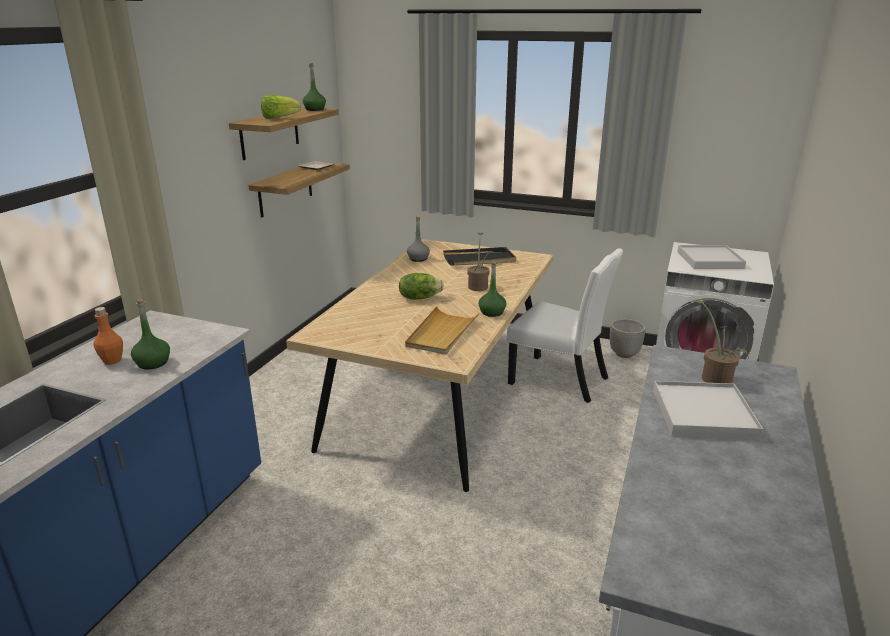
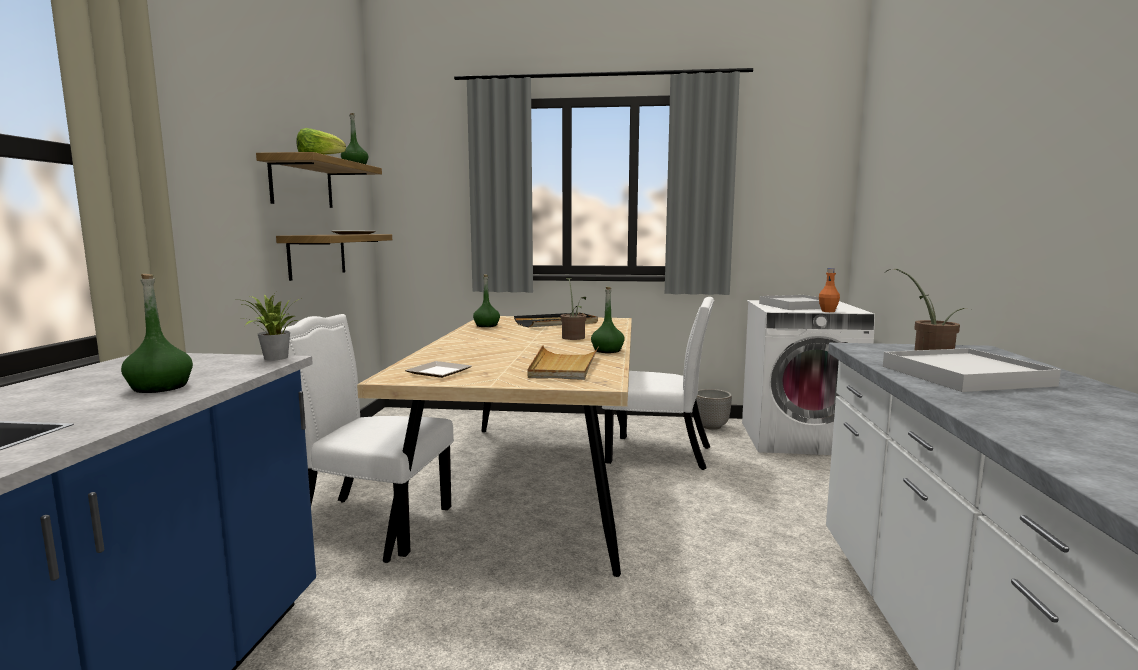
camera: 15 degrees left, 15 degrees down
(112, 361) = (81, 390): orange bottle -> orange bottle (828, 311)
(225, 331) = (273, 358): none -> potted plant
(315, 418) = (376, 523): none -> white chair
(349, 331) = (441, 372): none -> plate
(418, 259) = (486, 325): grey bottle -> green bottle
(419, 297) = (511, 346): lettuce -> none

